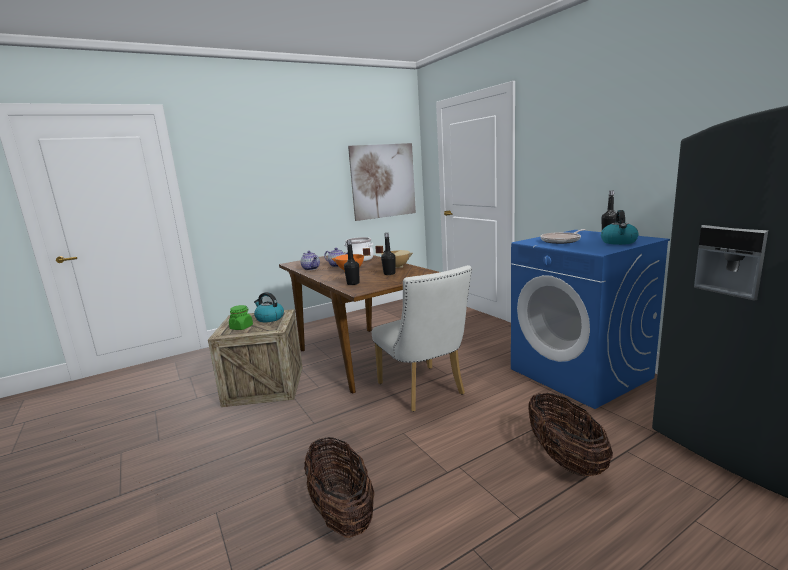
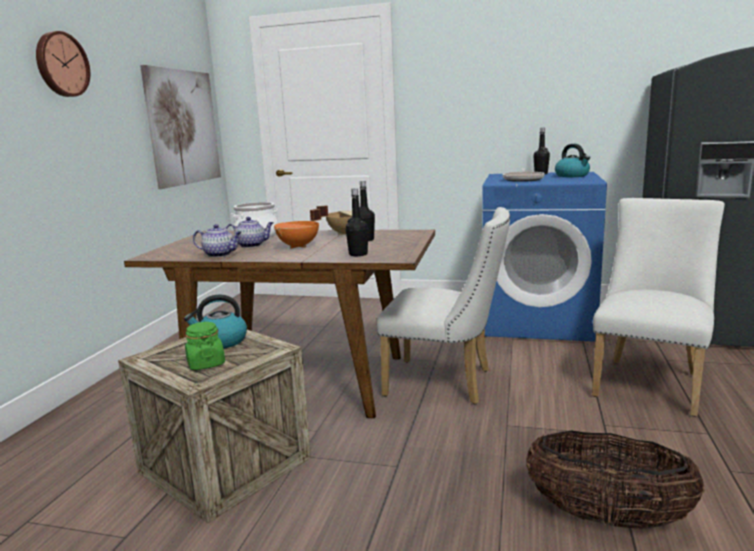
camera: 45 degrees left, 0 degrees up
(287, 153) = (61, 64): none -> wall clock
(564, 459) = (650, 382): basket -> white chair

